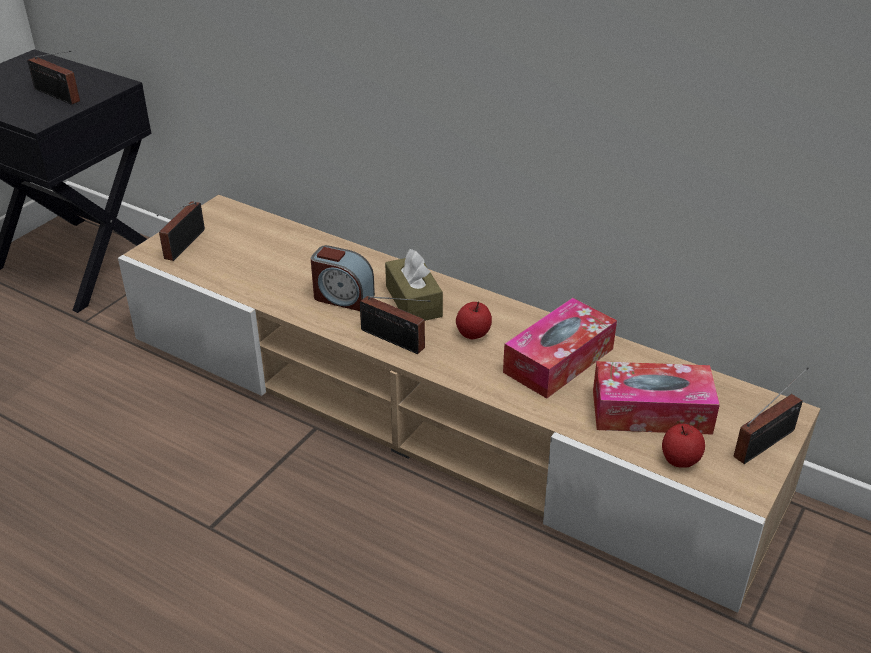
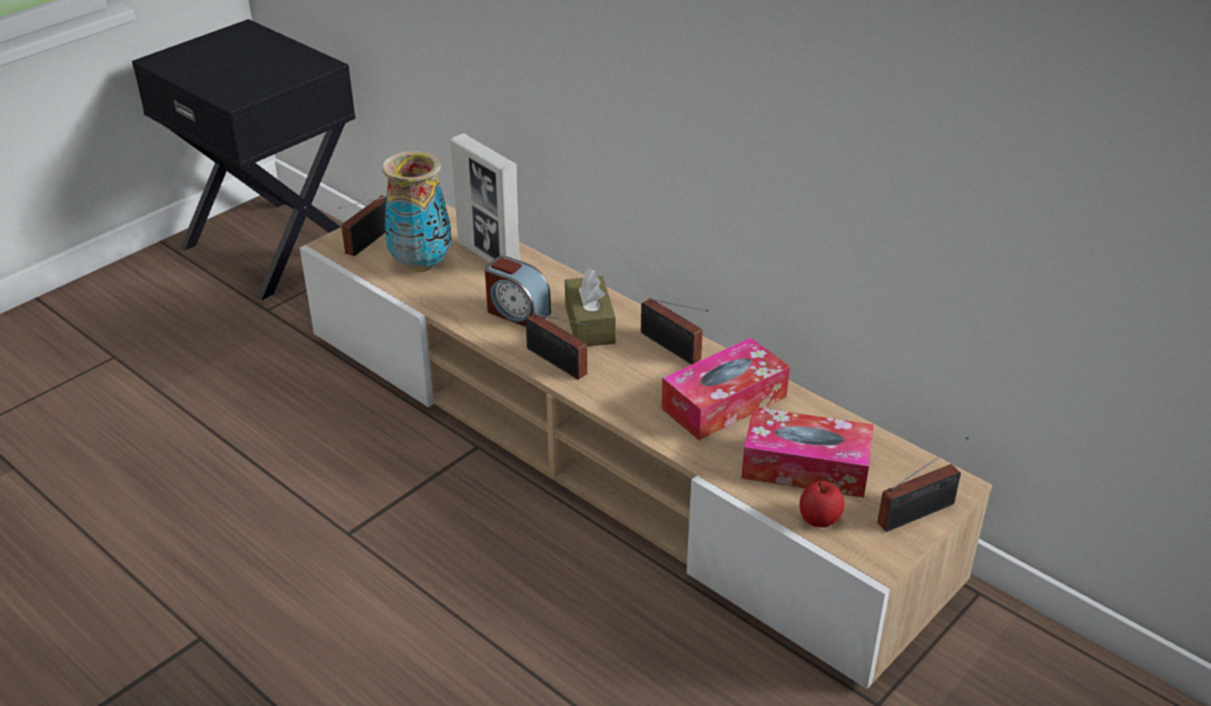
camera: 10 degrees right, 0 degrees up
(58, 96) = (261, 74): radio -> radio (673, 348)
(239, 262) = (421, 264): none -> vase
(302, 248) = (489, 256): none -> picture frame
(473, 333) = (642, 364): apple -> none

